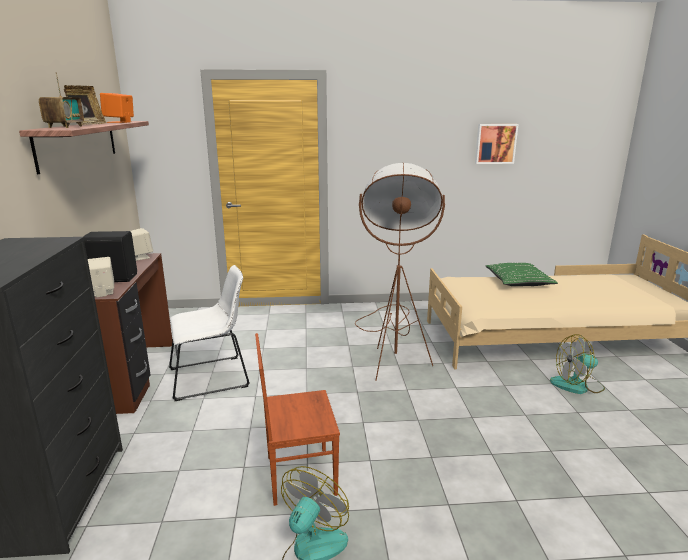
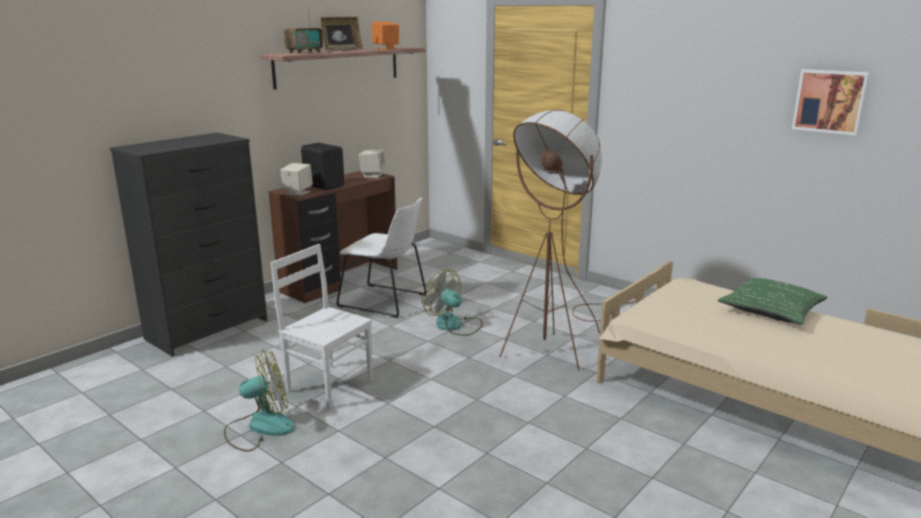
camera: 45 degrees right, 0 degrees up
(299, 474) = (329, 385): brown chair -> white chair
(577, 385) = (713, 460): fan -> fan (454, 325)

